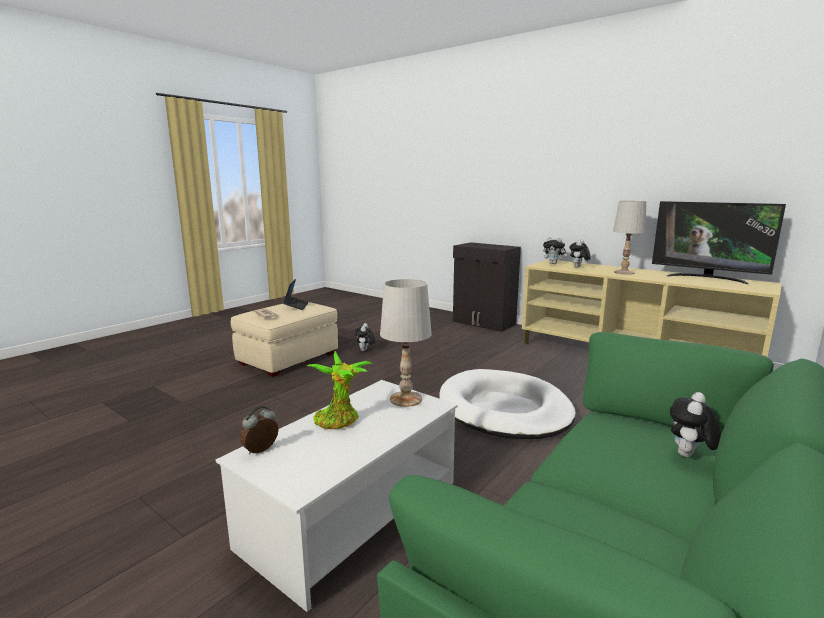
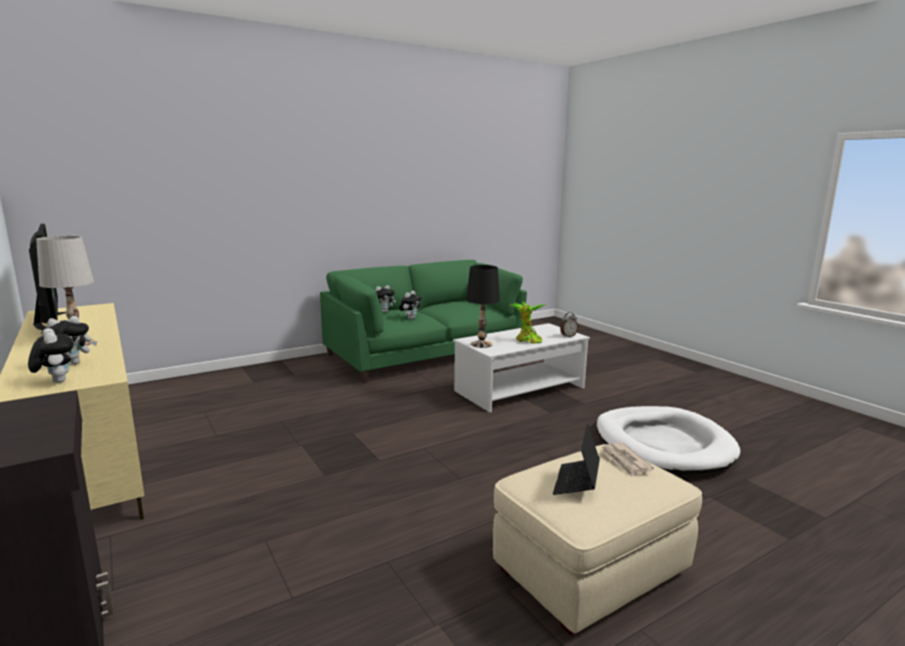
camera: 160 degrees left, 0 degrees up
(365, 350) = (437, 564): plush toy -> plush toy (410, 318)
(406, 399) = (481, 344): white table lamp -> black table lamp
(504, 409) = (358, 423): white dog bed -> white dog bed (662, 444)

